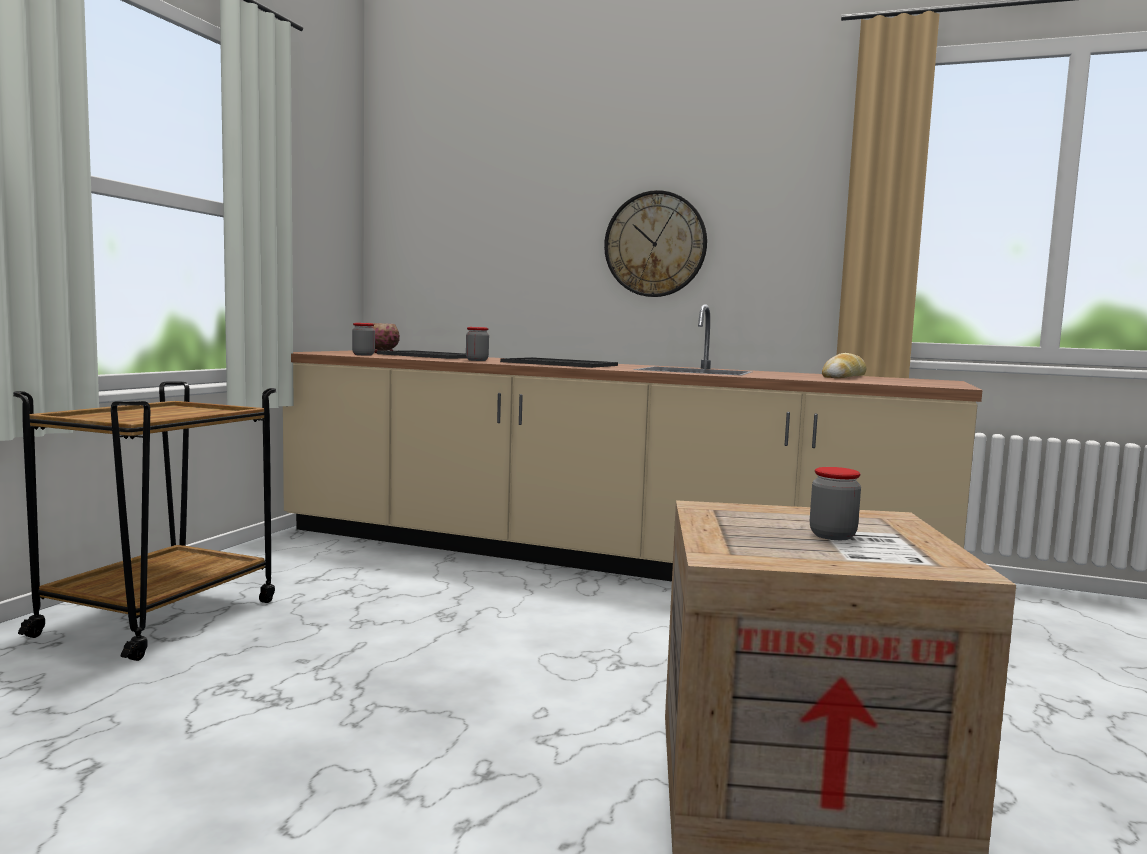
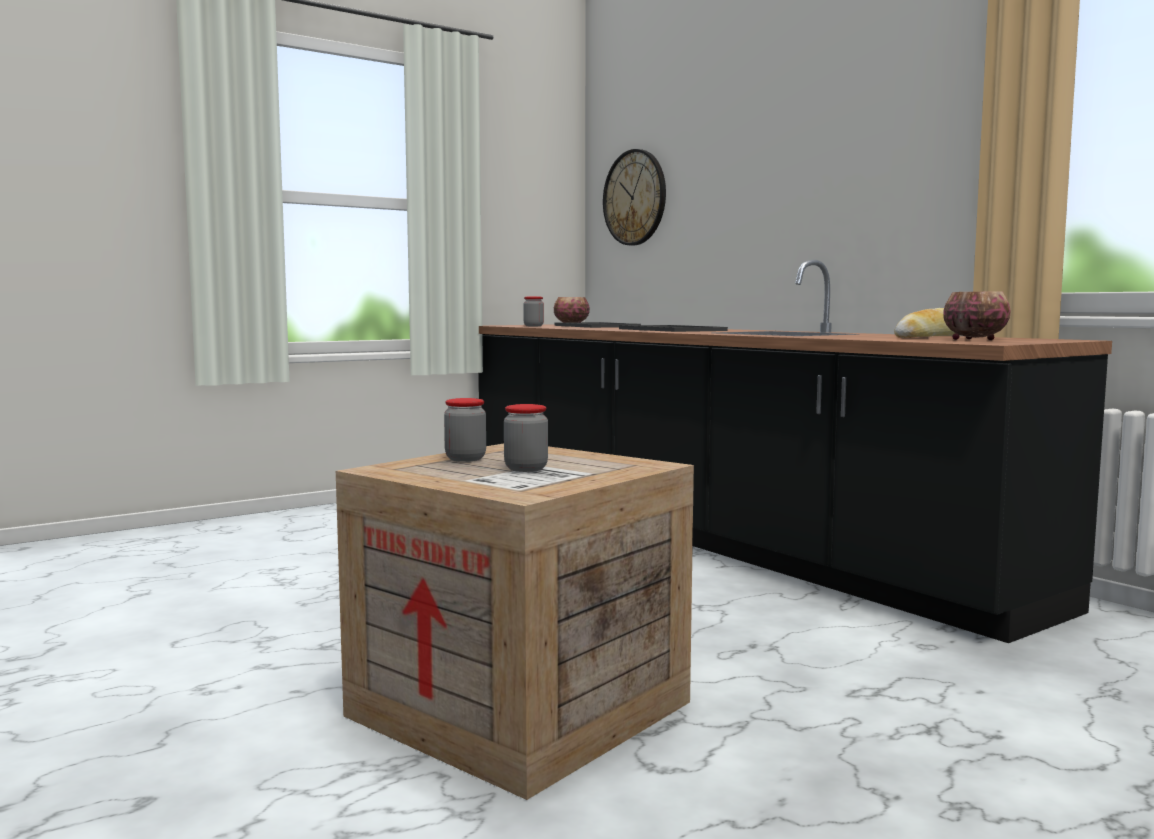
camera: 35 degrees right, 0 degrees up
(162, 617) = (307, 527): brown cart -> none
(477, 360) = (608, 328): jar -> jar (465, 459)
(591, 558) = (703, 534): beige counter -> black counter
(655, 244) = (806, 196): wall clock -> wall clock (635, 197)
(898, 381) = (974, 339): none -> bowl

